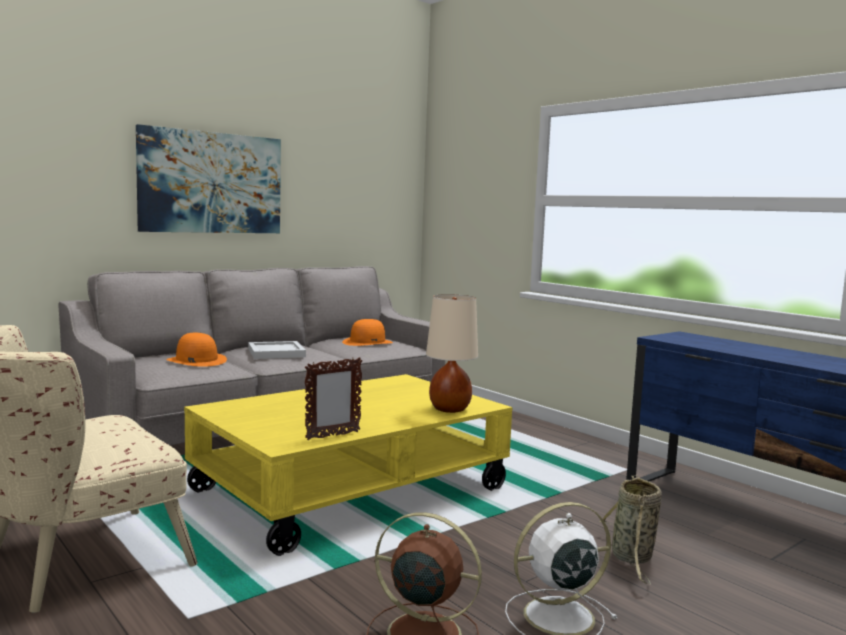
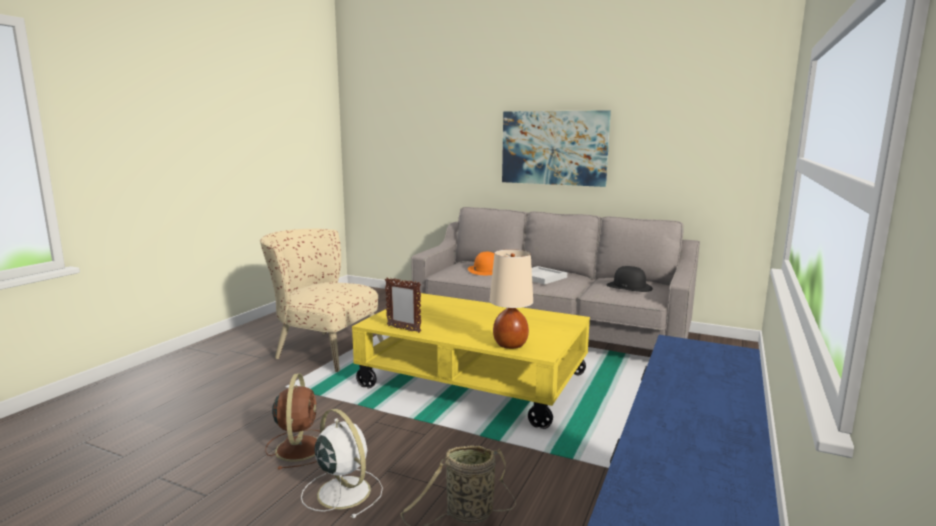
camera: 65 degrees right, 5 degrees up
(367, 342) = (629, 286): orange hat -> black hat

